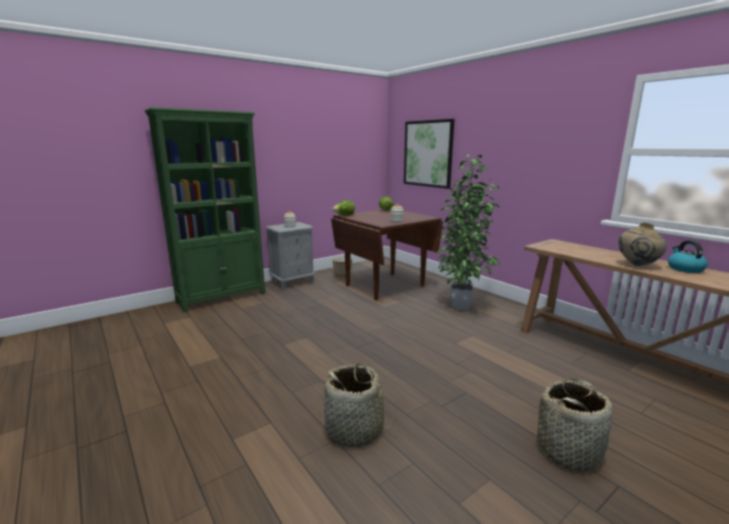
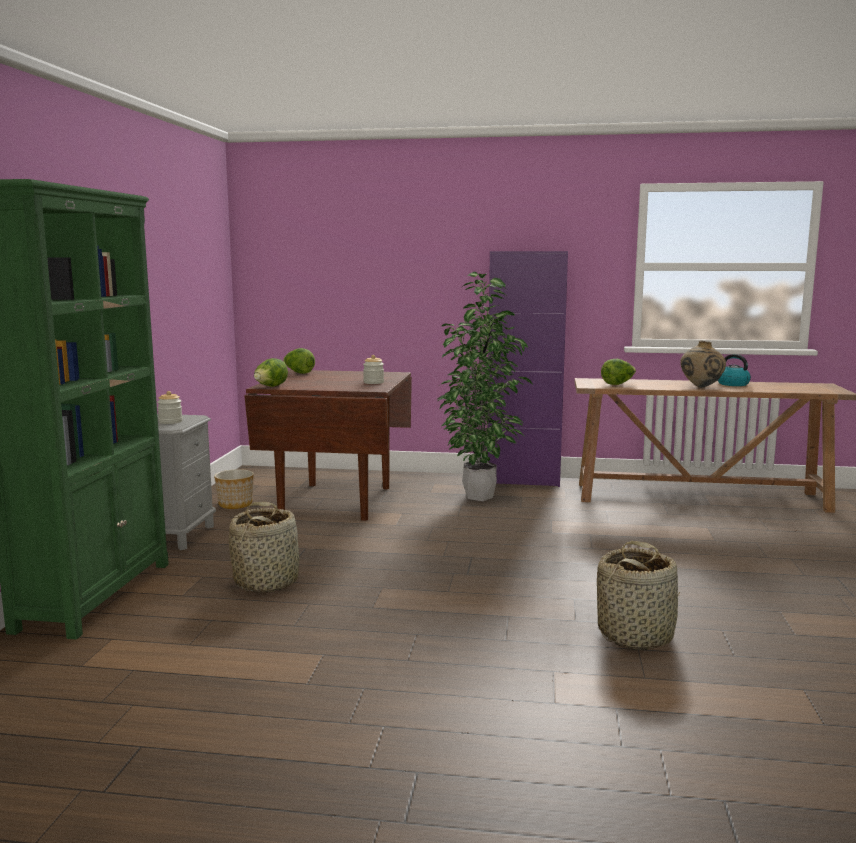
camera: 45 degrees left, 5 degrees down
(428, 153) = (334, 274): picture -> none
(511, 305) = (523, 481): none -> purple cabinet
(567, 249) = (618, 384): none -> lettuce
(569, 450) = (780, 571): basket -> basket (267, 581)

